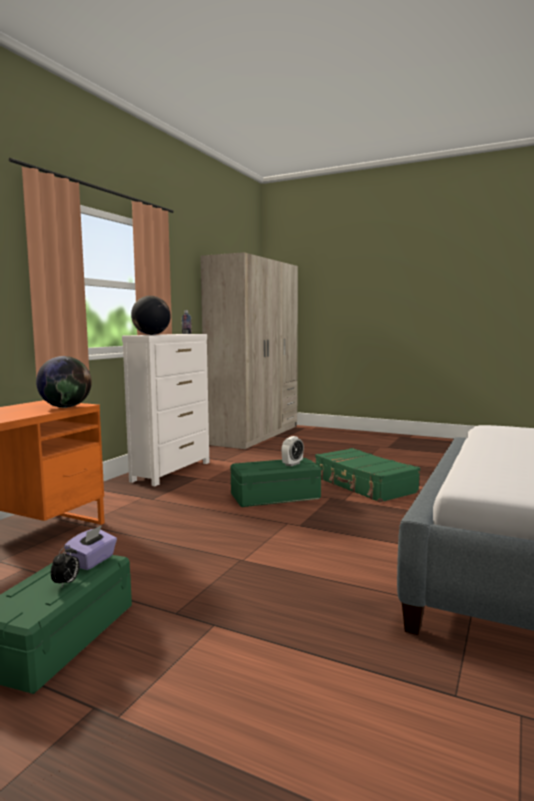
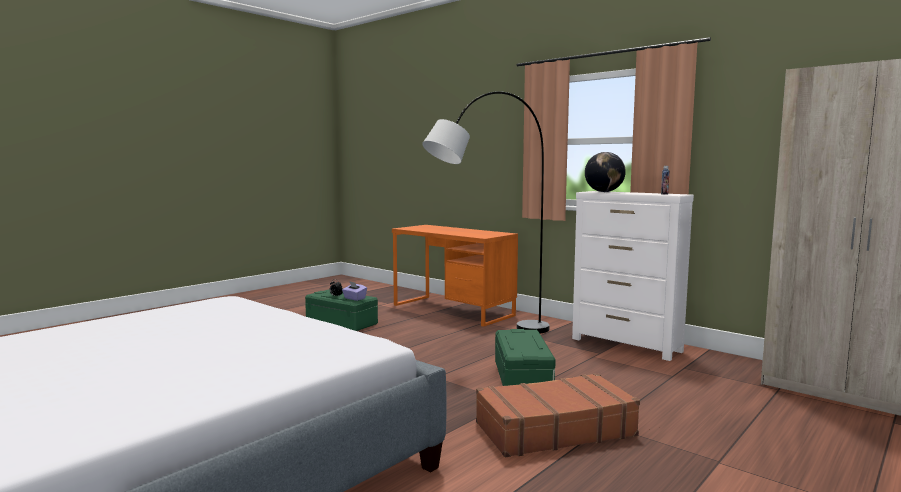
camera: 105 degrees right, 0 degrees up
(65, 407) = (475, 235): globe -> none
(168, 516) = (488, 340): none -> grey floor lamp
(292, 464) = (518, 346): alarm clock -> none
(364, 485) = (554, 429): green suitcase -> brown suitcase

